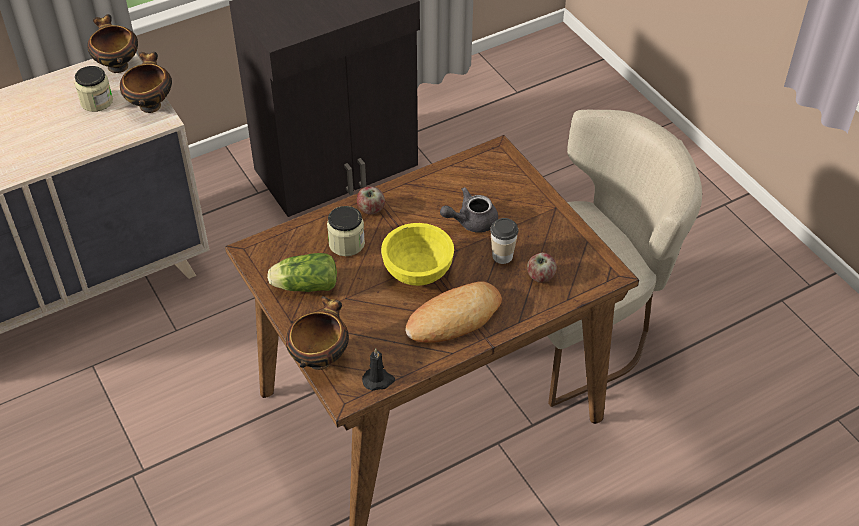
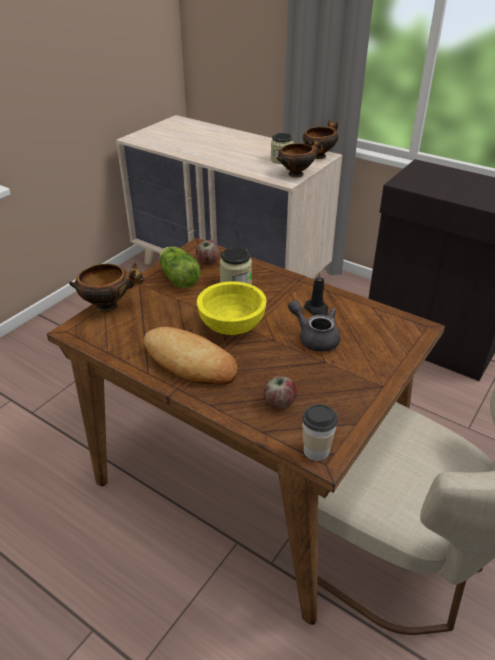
camera: 65 degrees right, 10 degrees down
(371, 209) = (282, 283): apple -> apple (207, 261)
(378, 380) = (97, 341): black candle -> black candle (317, 309)
(502, 256) = (287, 369): cup -> cup (316, 451)

